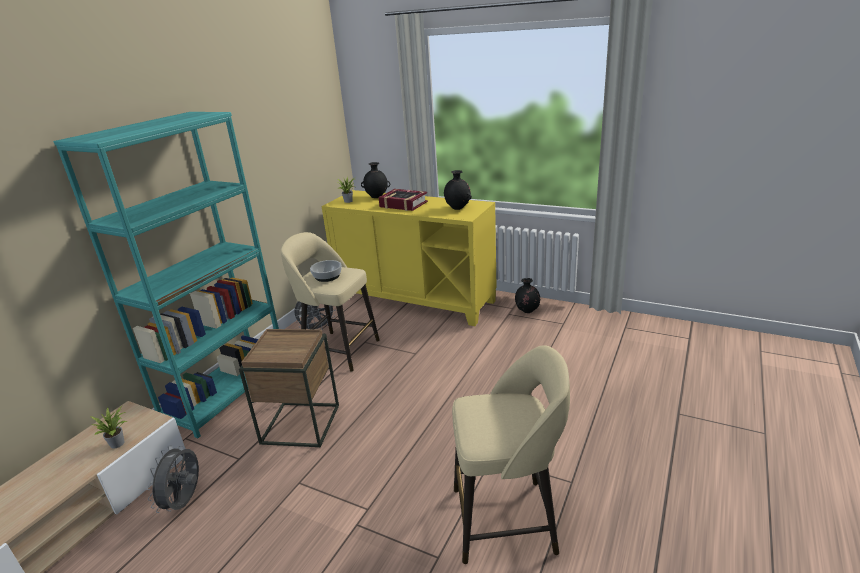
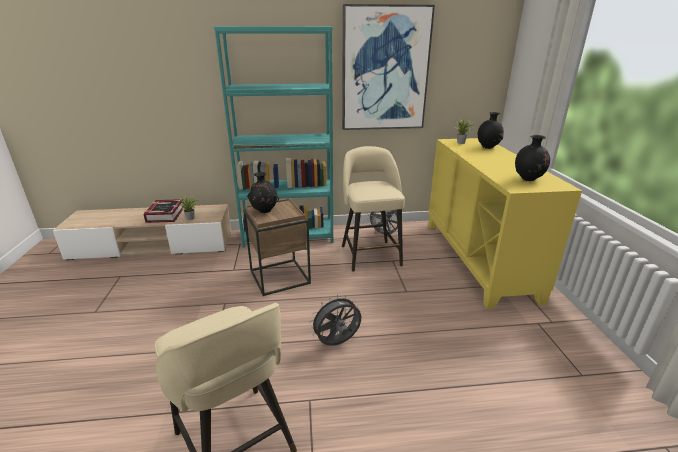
camera: 55 degrees right, 0 degrees up
(185, 502) = (190, 270): grey fan -> grey fan (337, 343)
(253, 148) = (384, 70): none -> picture
(327, 276) = (371, 188): bowl -> none
(403, 204) = (492, 159): book -> book (165, 215)
(527, 311) = (562, 335): black vase -> black vase (264, 211)

